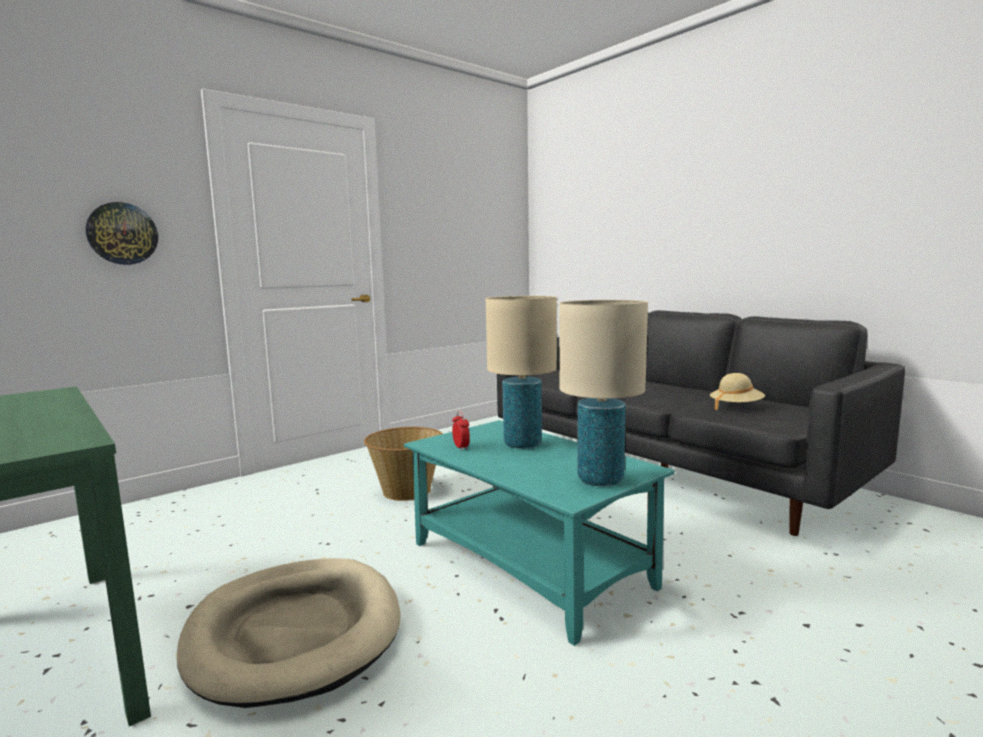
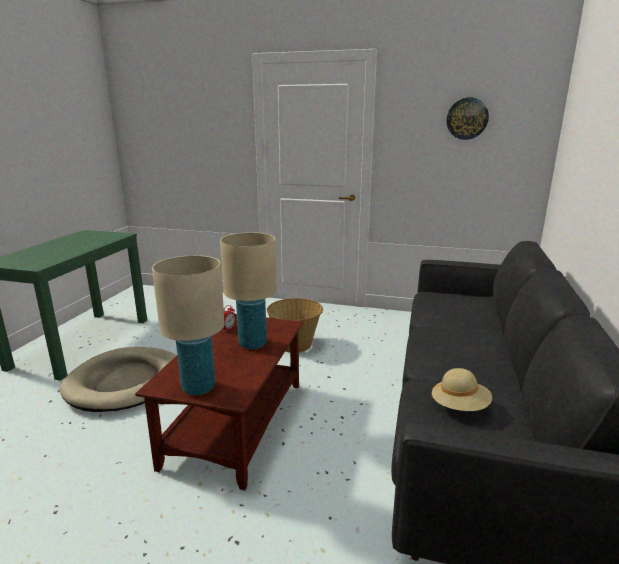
camera: 55 degrees right, 10 degrees up
(122, 233) = (210, 148): wall clock -> wall clock (467, 118)
(530, 565) = (236, 424): turquoise coffee table -> brown coffee table

